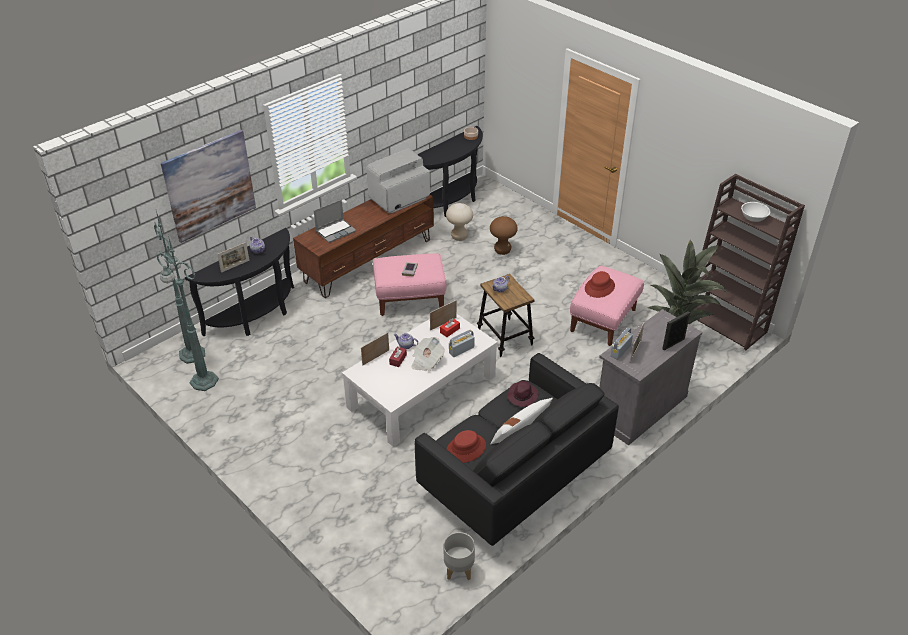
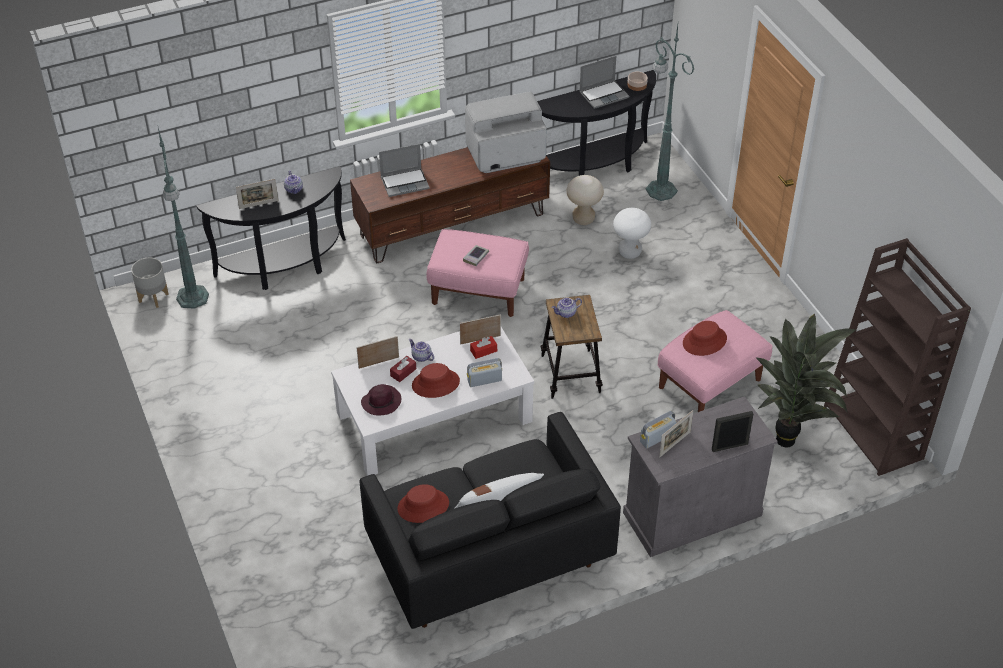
camera: 20 degrees right, 5 degrees up
(203, 380) = (191, 334): green floor lamp -> green floor lamp (660, 189)
(209, 185) = (244, 101): picture -> none
(426, 361) = (435, 384): newspaper -> red hat
(452, 146) = (604, 95): none -> laptop
(459, 570) = (371, 645): grey planter -> grey planter (153, 298)
(502, 250) = (629, 252): brown stool -> white stool
(522, 395) = (524, 459): purple hat -> purple hat (381, 401)
(753, 218) = (910, 305): white bowl -> none

